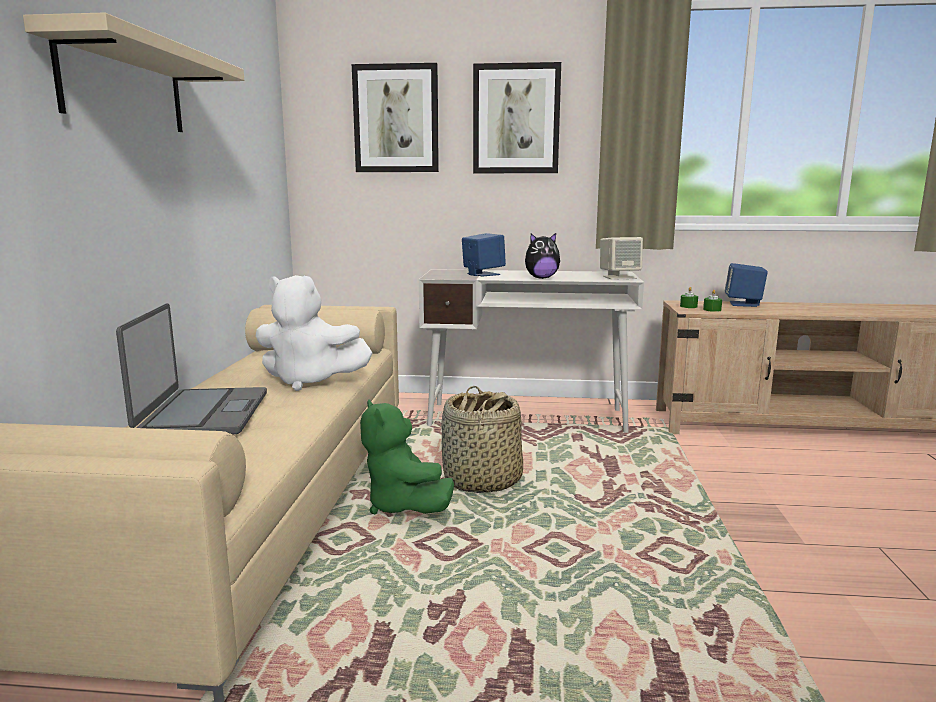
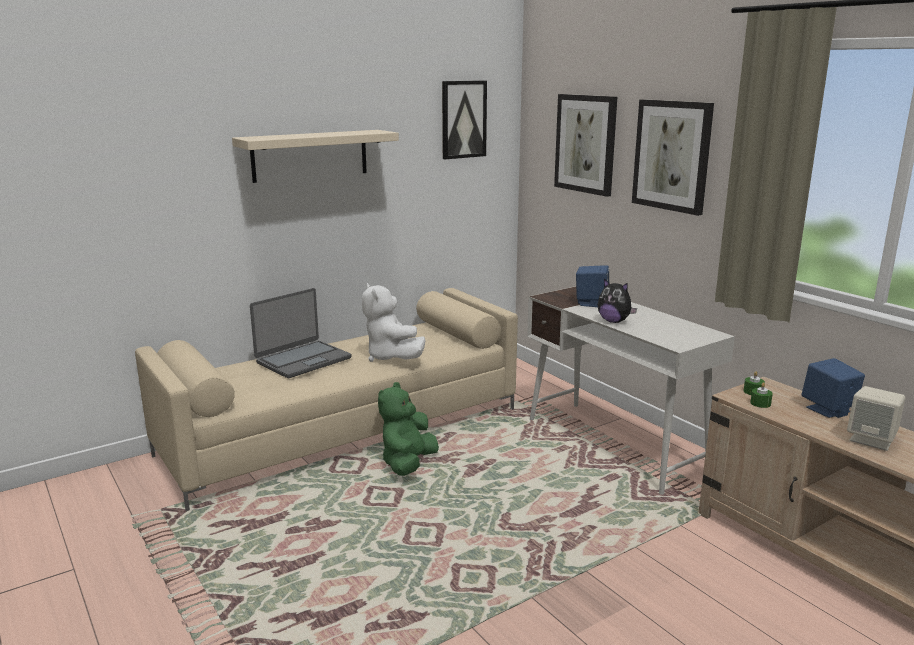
camera: 50 degrees right, 5 degrees up
(249, 84) = (463, 119): none -> picture
(481, 481) = (478, 473): basket -> none
(619, 277) = (683, 340): beige speaker -> beige speaker (871, 440)

